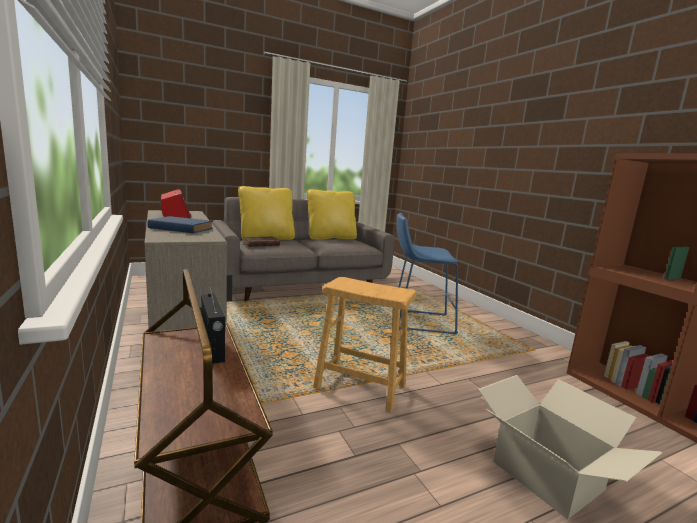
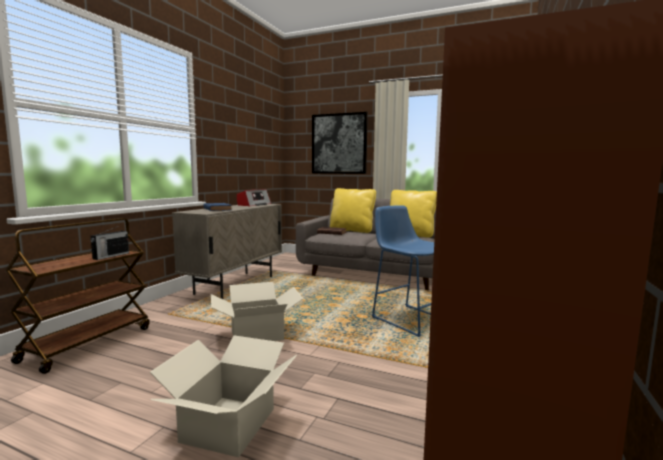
camera: 50 degrees right, 5 degrees down
(217, 125) = (339, 144): none -> picture
(360, 387) = (256, 334): brown stool -> cardboard box

